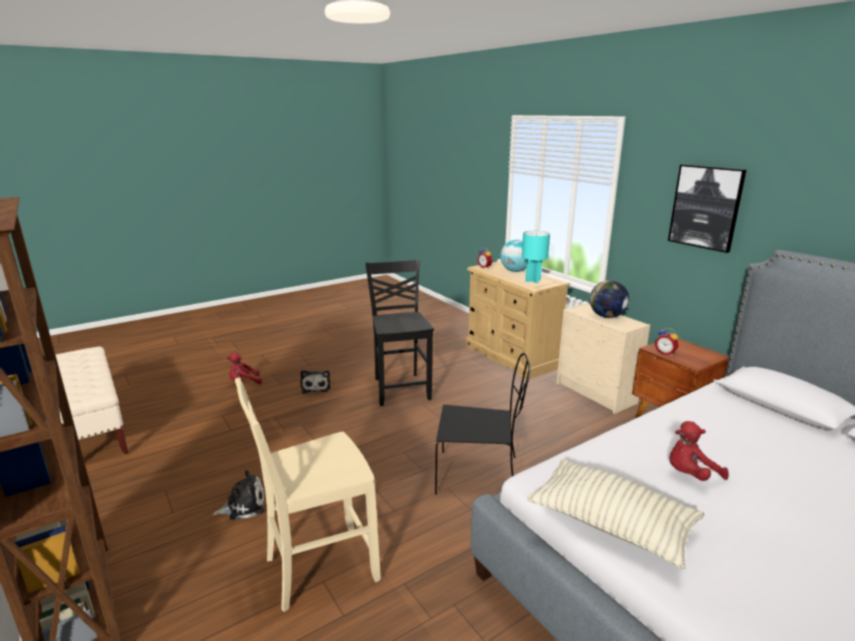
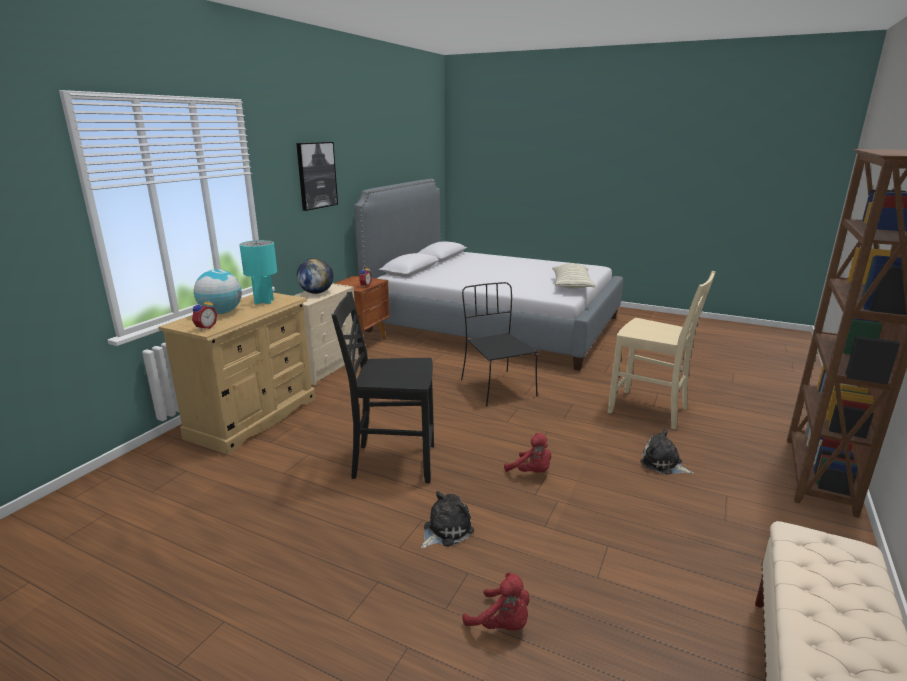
camera: 120 degrees left, 0 degrees up
(401, 388) = (392, 462): black chair -> black chair turned 45 degrees clockwise
(690, 474) = (512, 279): red plush toy -> red plush toy (531, 472)

